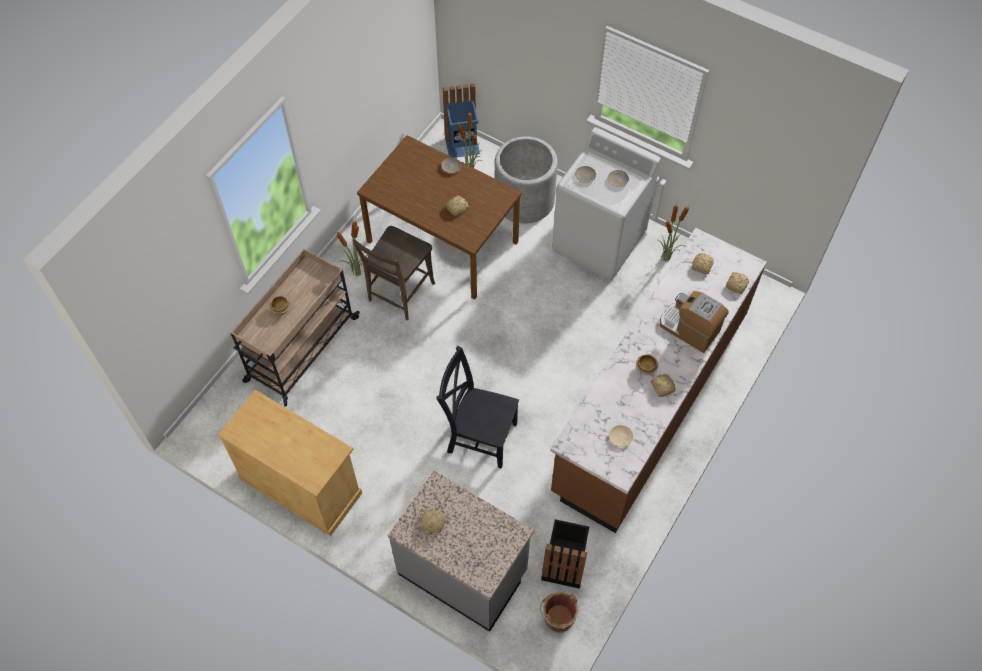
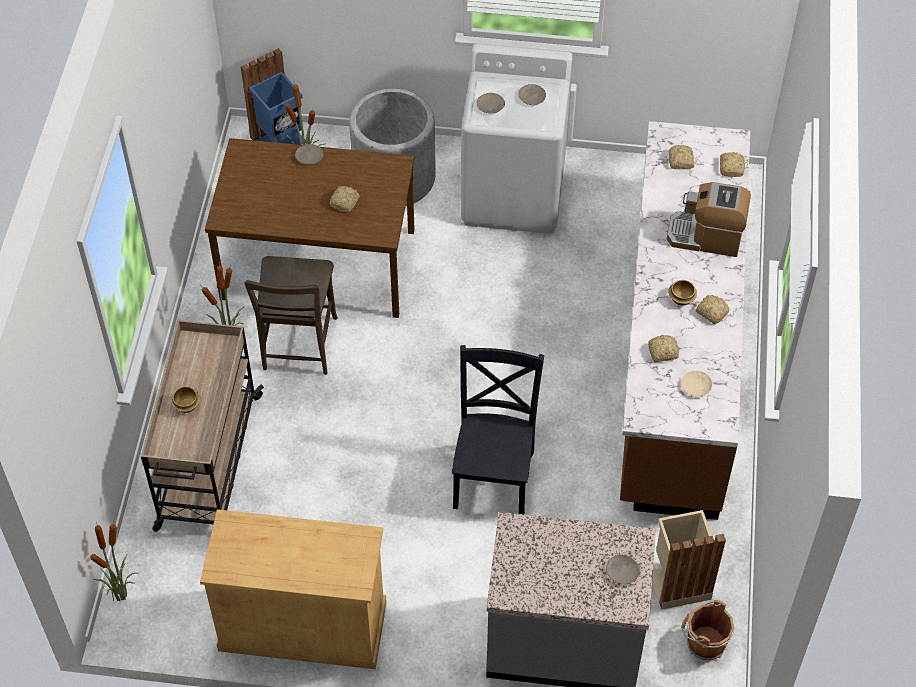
camera: 25 degrees left, 5 degrees down
(432, 522) = (532, 570): bread -> bread (661, 352)
(479, 436) = (494, 475): black chair -> black chair turned 105 degrees clockwise
(493, 550) = (622, 571): none -> beige plate
(563, 565) = (678, 582): black trash can -> beige trash can
(667, 258) = (605, 184): potted plant -> potted plant (122, 595)

